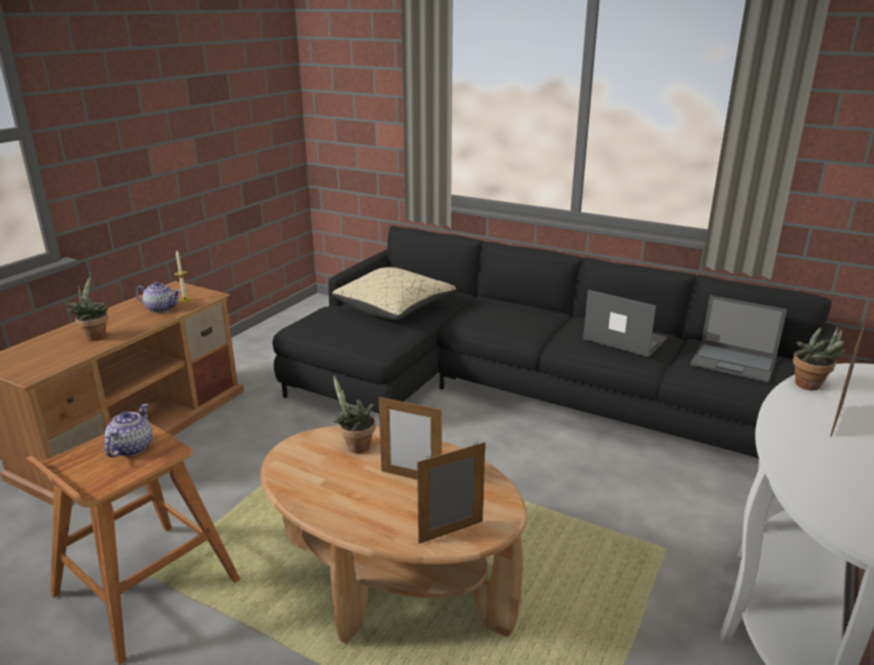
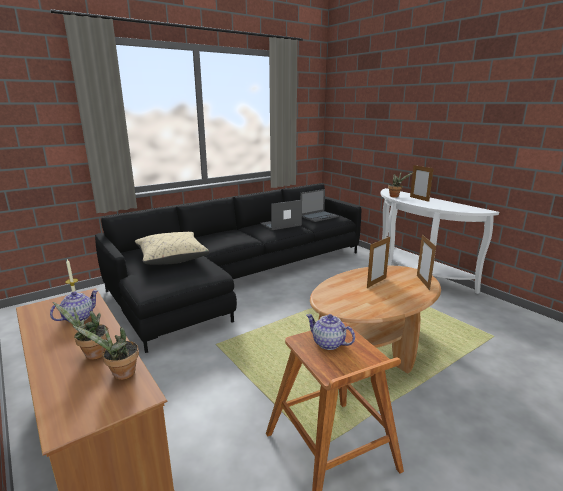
camera: 65 degrees left, 5 degrees down
(355, 446) = (339, 290): potted plant -> potted plant (121, 375)

